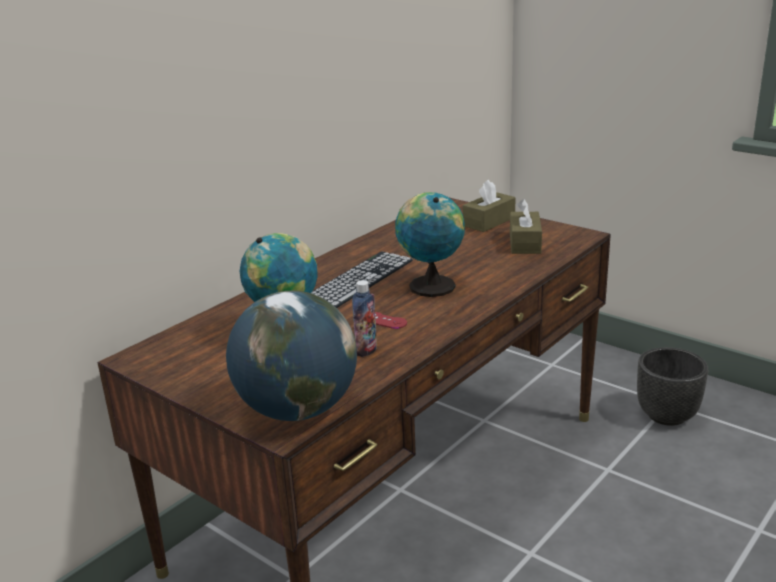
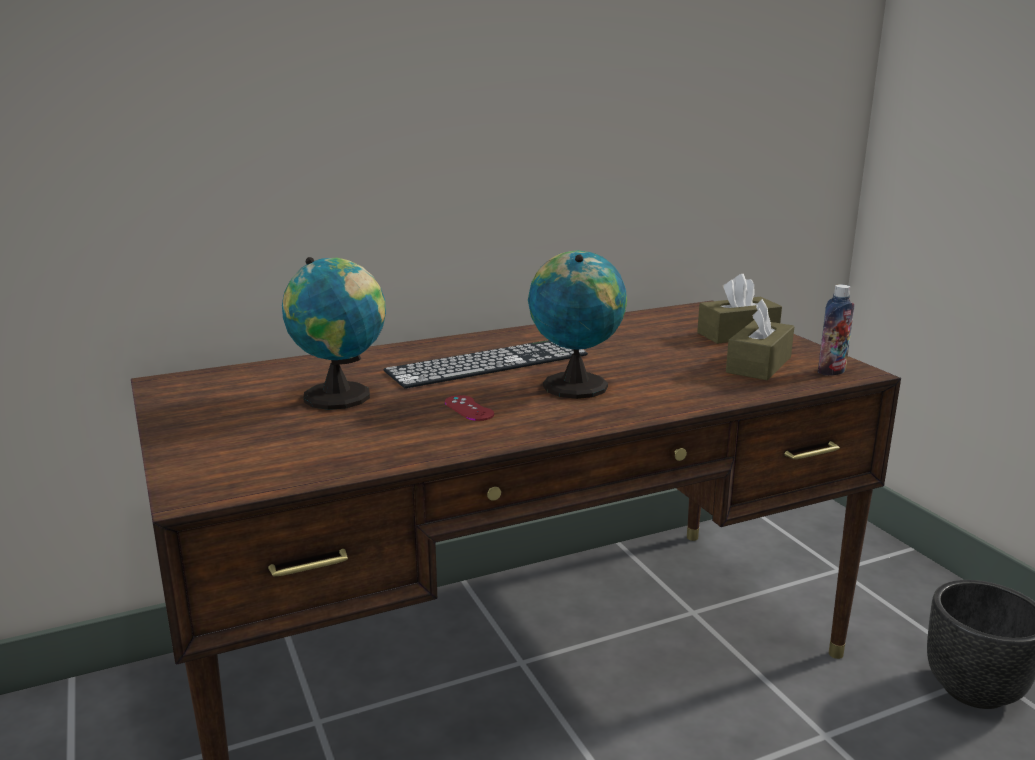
camera: 25 degrees right, 5 degrees down
(297, 410) = (239, 476): globe -> none
(366, 350) = (405, 434): bottle -> bottle (831, 371)

